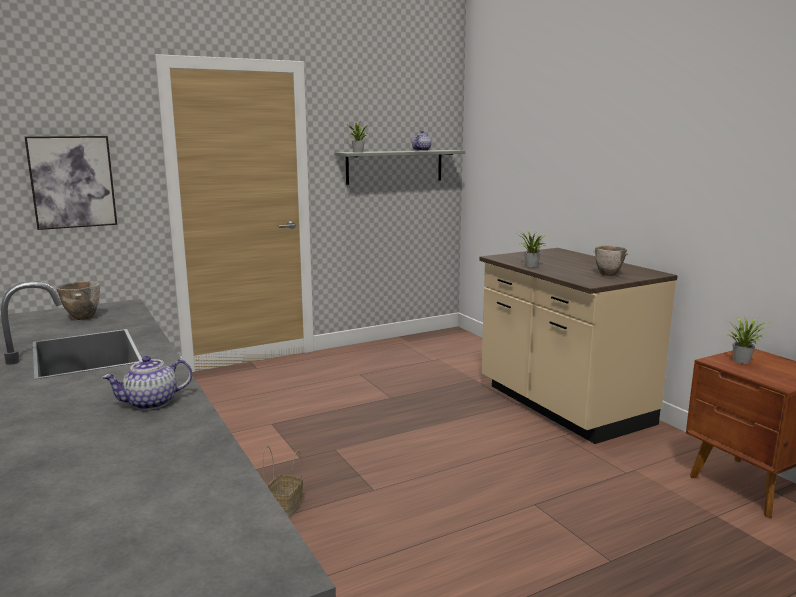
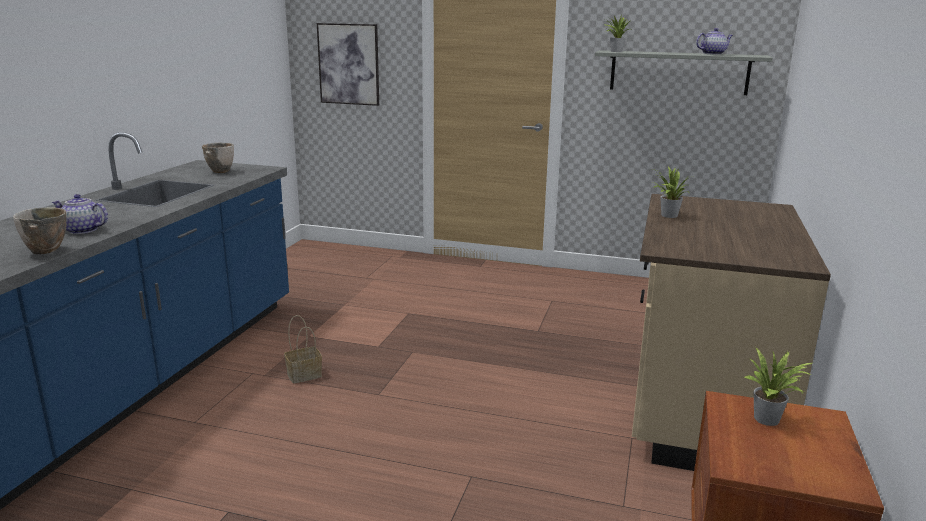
camera: 45 degrees right, 5 degrees up
(609, 274) = (728, 247): bowl -> bowl (45, 252)

